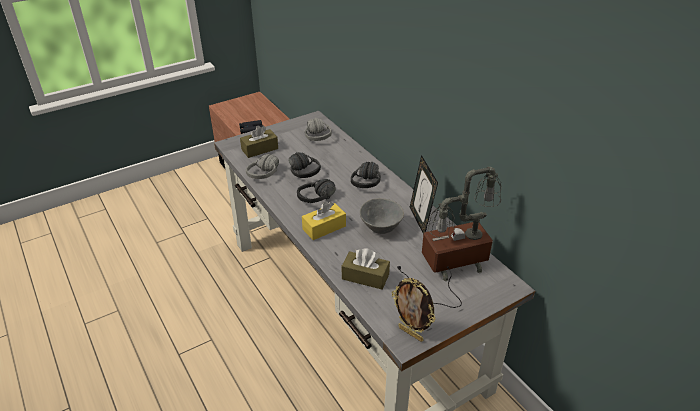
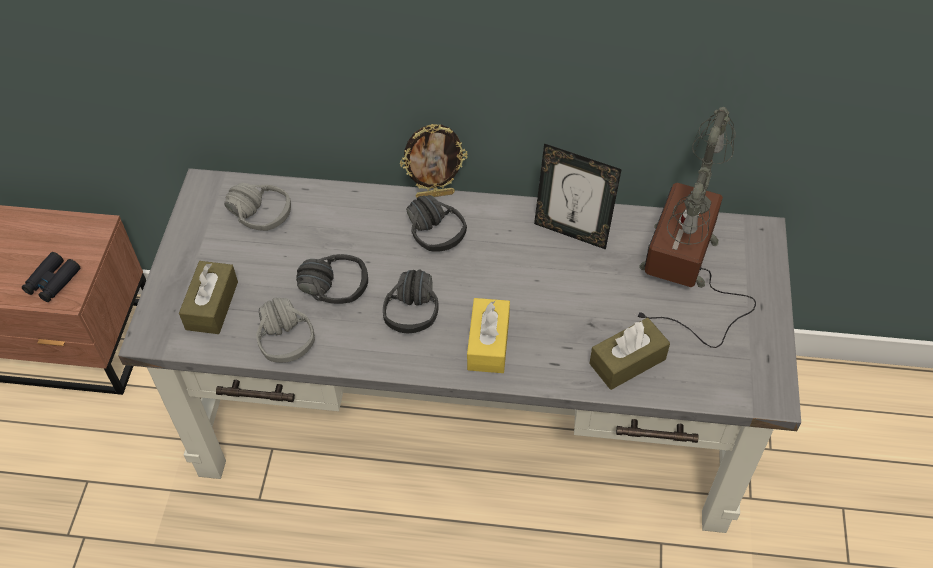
camera: 50 degrees left, 15 degrees up
(380, 228) = (547, 283): grey bowl -> none
(411, 333) = (762, 380): picture frame -> picture frame (435, 194)

